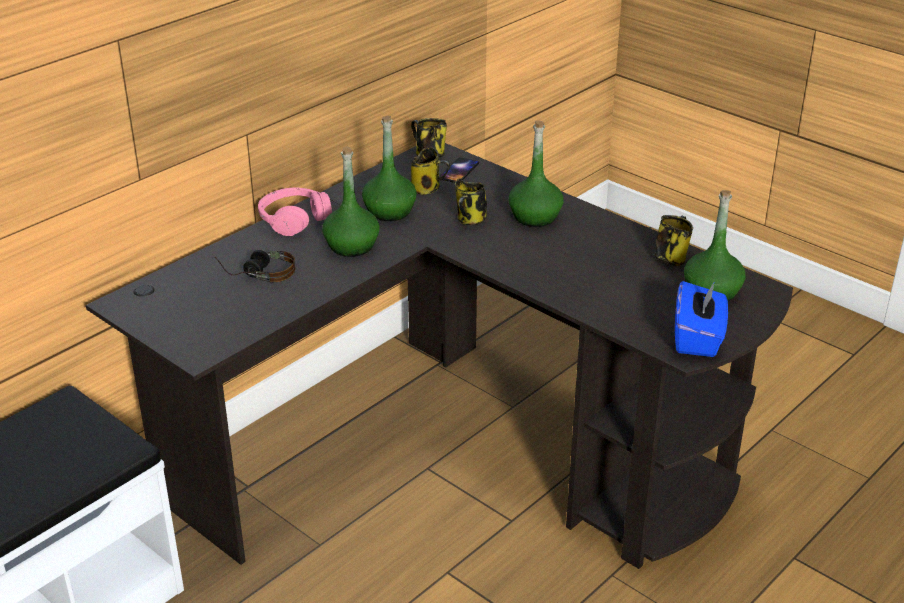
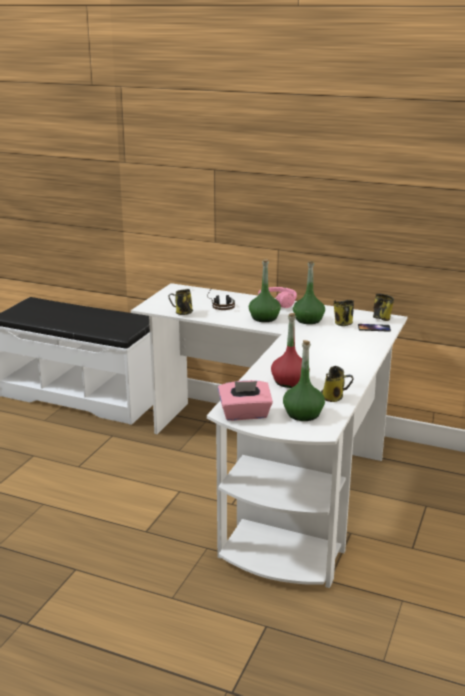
camera: 70 degrees right, 10 degrees down
(449, 449) = (278, 471): black desk -> white desk
(470, 220) = (319, 339): mug -> mug (183, 313)
(535, 217) = (342, 354): green bottle -> none
(606, 279) = (289, 381): none -> red bottle
(698, 338) = (245, 414): blue tissue box -> pink tissue box

